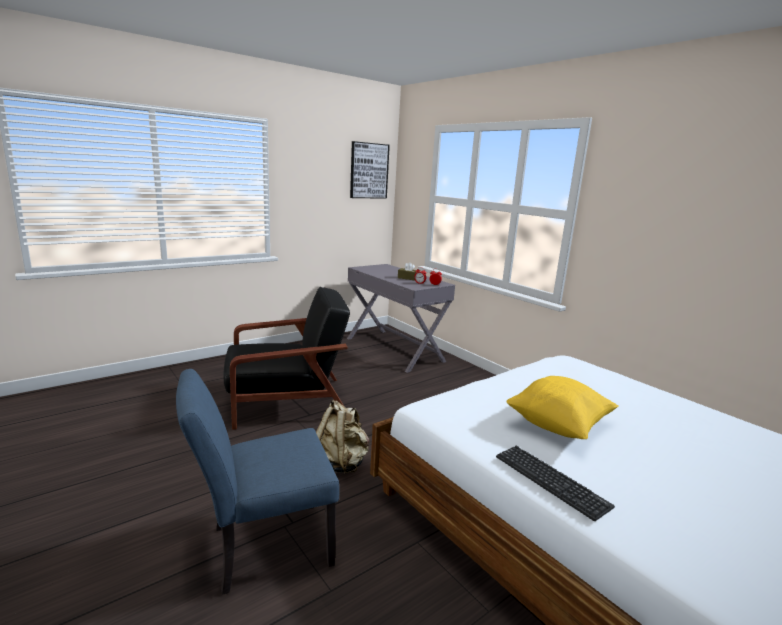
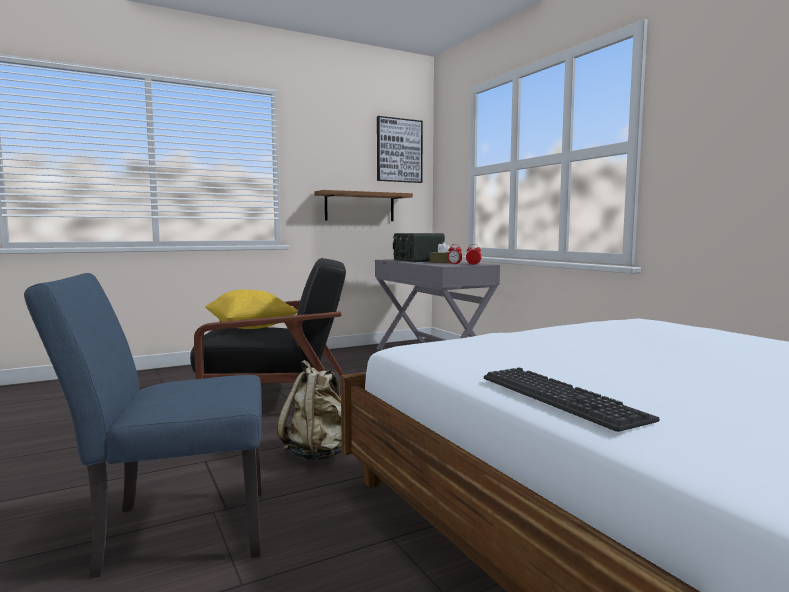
camera: 10 degrees right, 10 degrees down
(335, 220) = (360, 206): none -> shelf
(385, 271) = (417, 260): none -> radio
(558, 426) = (598, 360): yellow pillow -> yellow pillow (251, 328)

